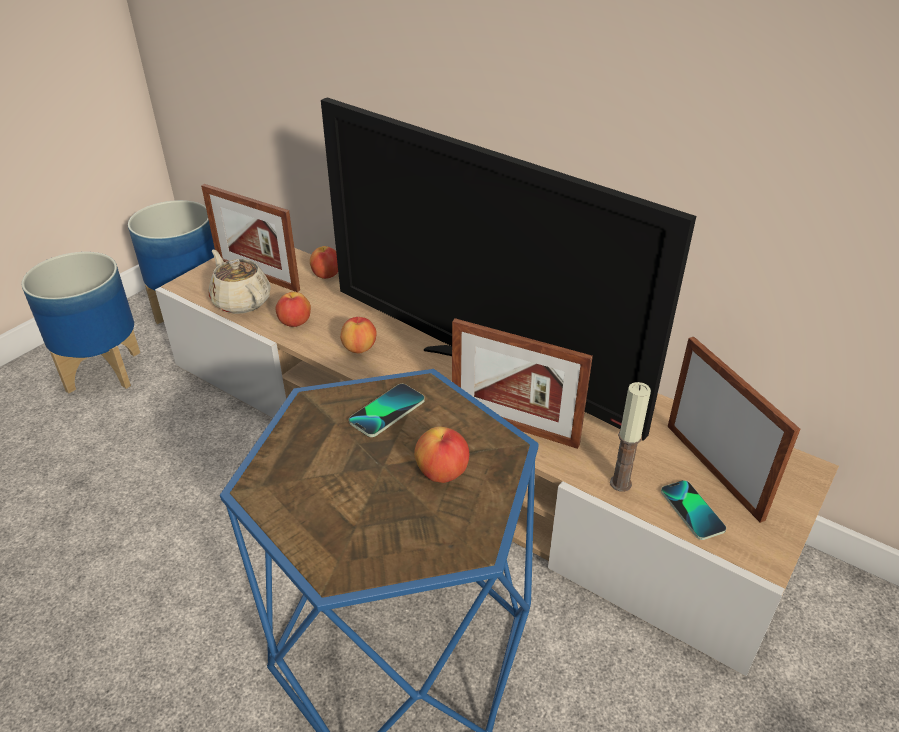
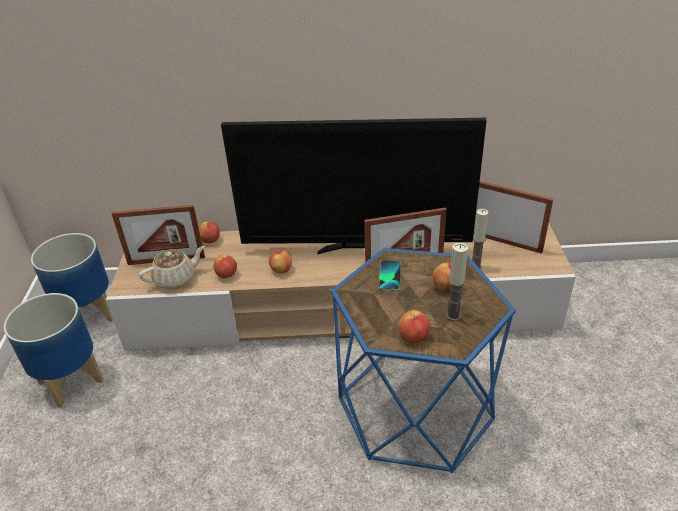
camera: 35 degrees left, 0 degrees up
(241, 301) = (176, 279): beige teapot -> beige teapot turned 135 degrees clockwise
(299, 516) = (413, 337): none -> apple
(394, 520) = (453, 315): none -> candle
(692, 510) = (513, 262): phone -> none

